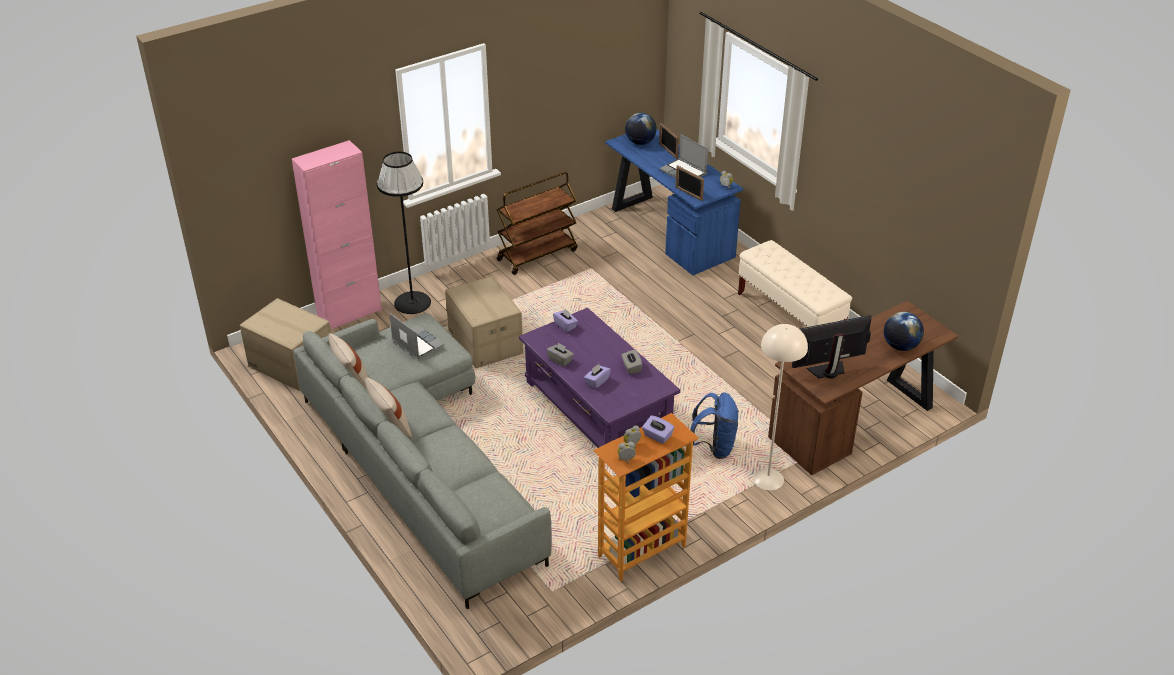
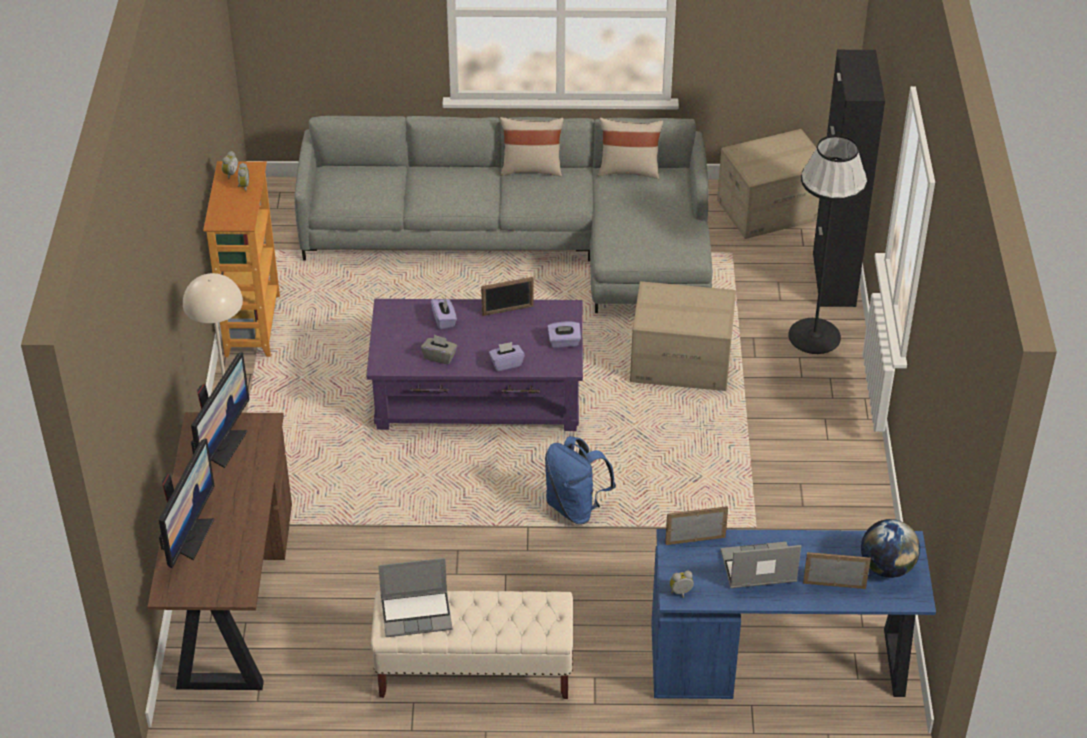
camera: 125 degrees right, 5 degrees up
(349, 313) = (834, 280): pink cabinet -> black cabinet
(416, 343) = (648, 230): laptop -> laptop (417, 614)
(537, 255) = (832, 490): brown cart -> none
(560, 360) = (507, 310): grey tissue box -> picture frame
(657, 436) = (235, 206): purple tissue box -> purple tissue box (506, 363)
(714, 447) = (324, 453): blue backpack -> blue backpack (575, 507)
(900, 346) = (190, 537): globe -> monitor

